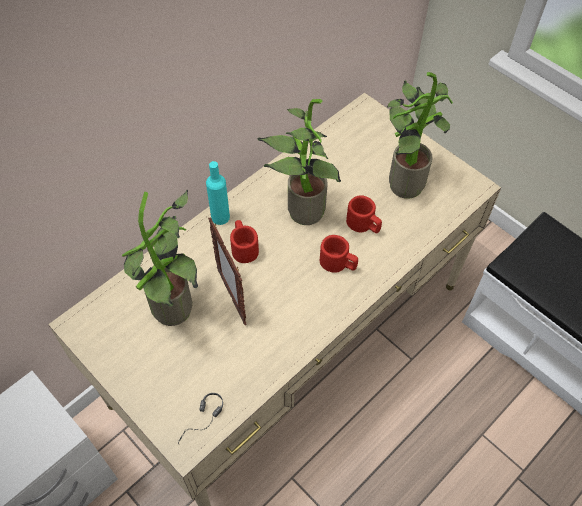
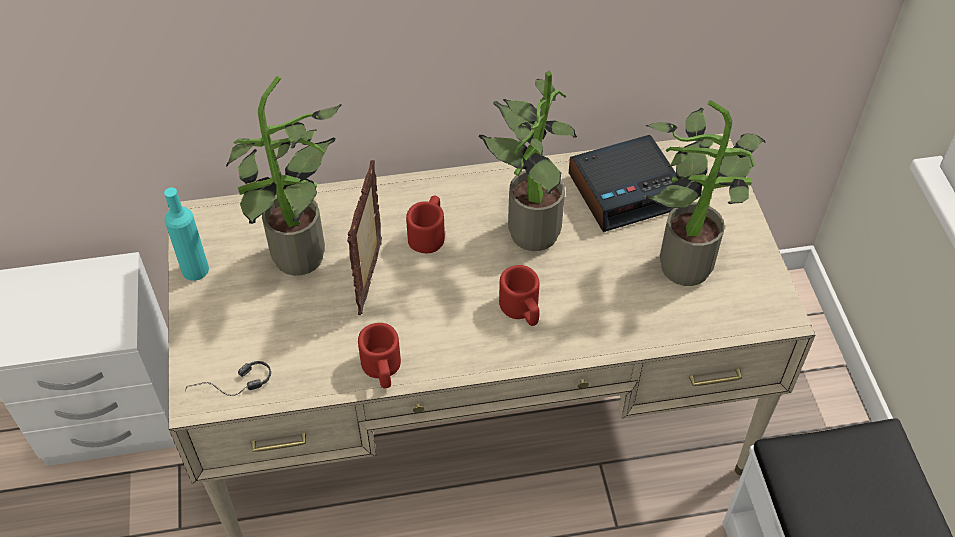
camera: 35 degrees right, 5 degrees down
(220, 217) = (430, 188): turquoise bottle -> turquoise bottle (195, 270)
(337, 157) = (625, 190): none -> alarm clock
(364, 225) = (591, 283): red mug -> red mug (382, 369)

